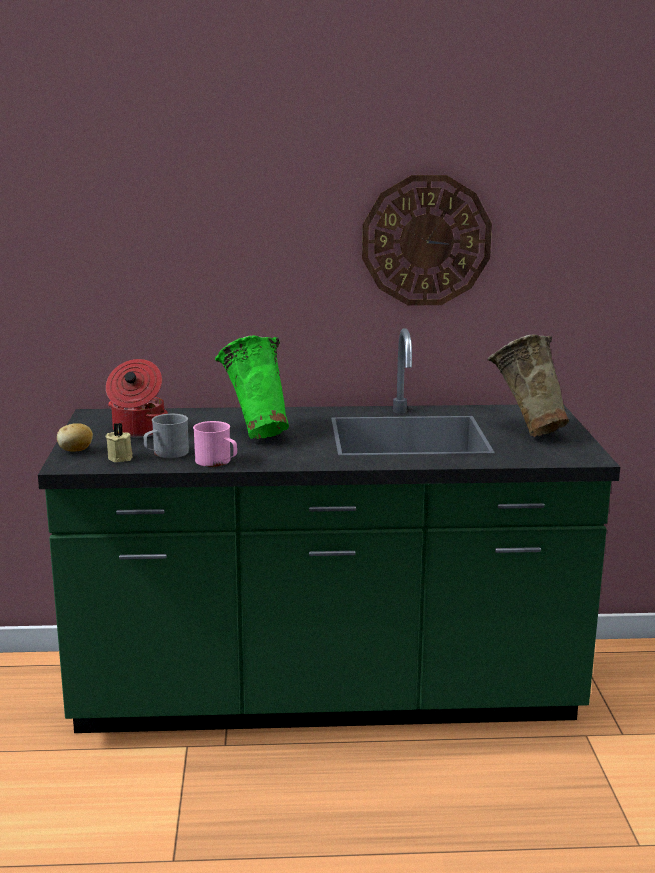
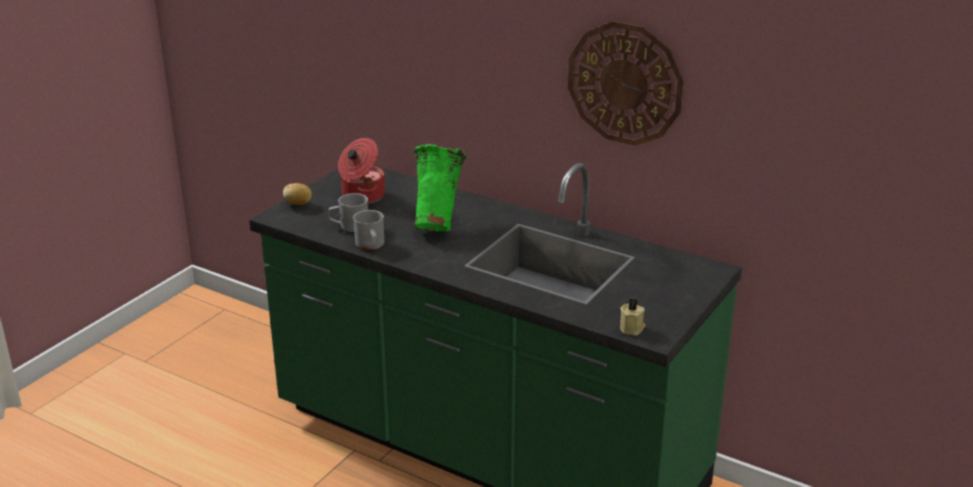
camera: 35 degrees right, 10 degrees up
(121, 457) = (317, 220): beige candle -> beige candle (632, 328)
(217, 462) = (371, 245): pink mug -> grey mug
(526, 431) = (652, 289): beige vase -> none

